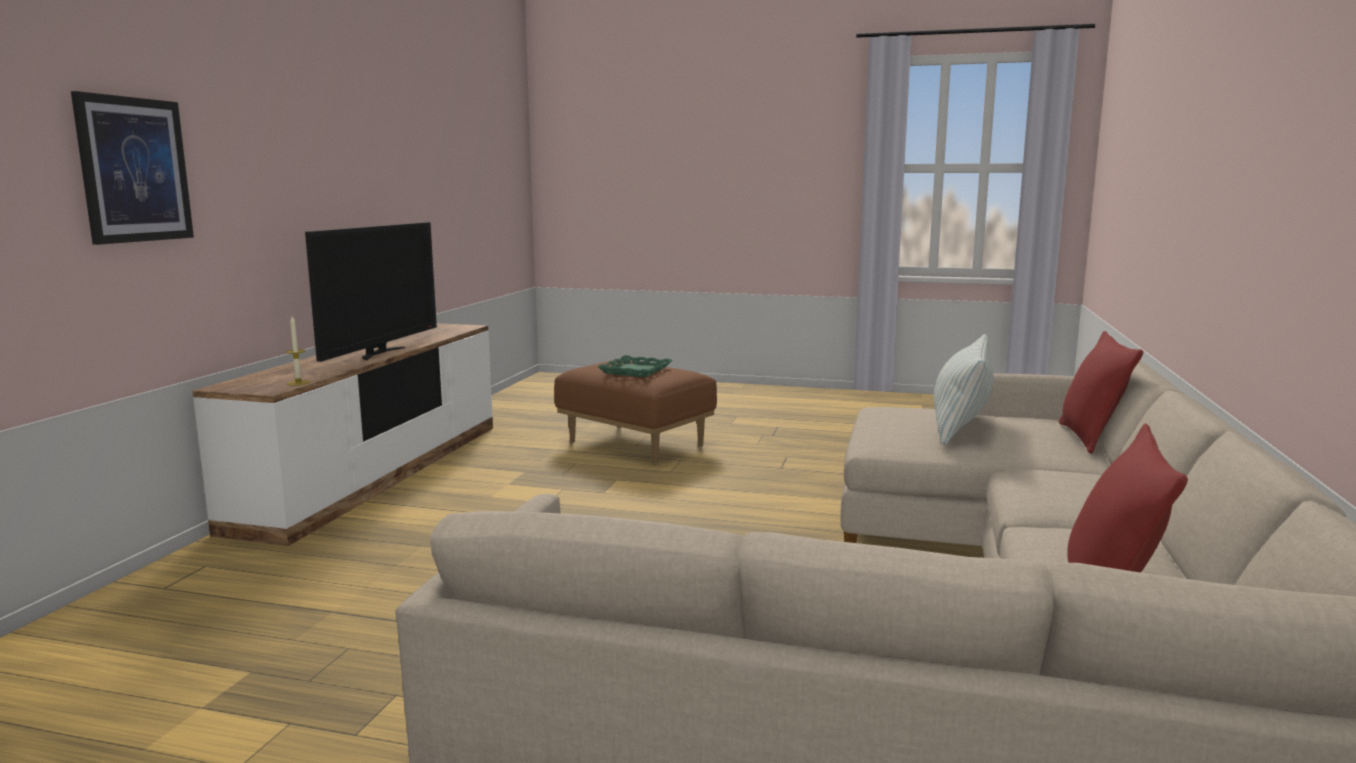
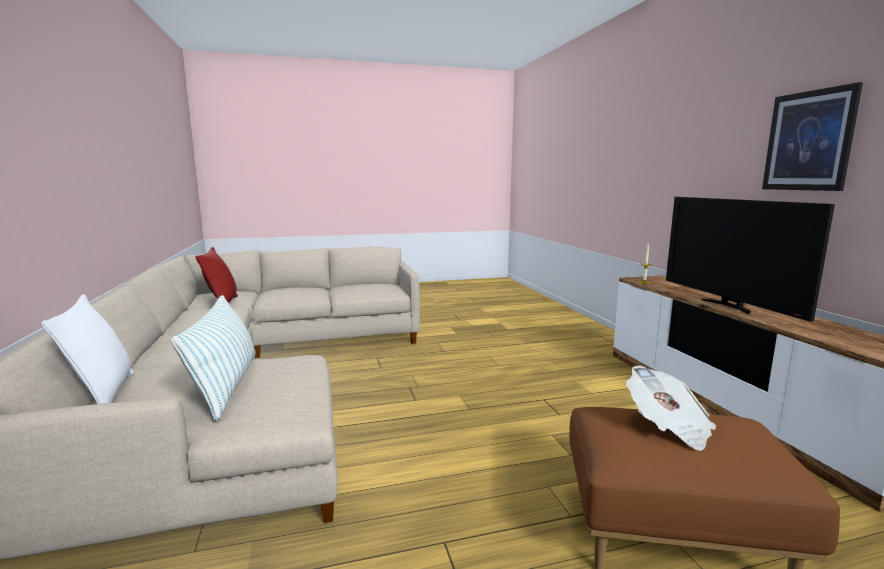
camera: 150 degrees right, 0 degrees up
(134, 170) = (664, 161): picture -> picture (808, 141)
(635, 371) = (668, 427): green tray -> newspaper
(1090, 438) = (103, 395): red pillow -> white pillow

